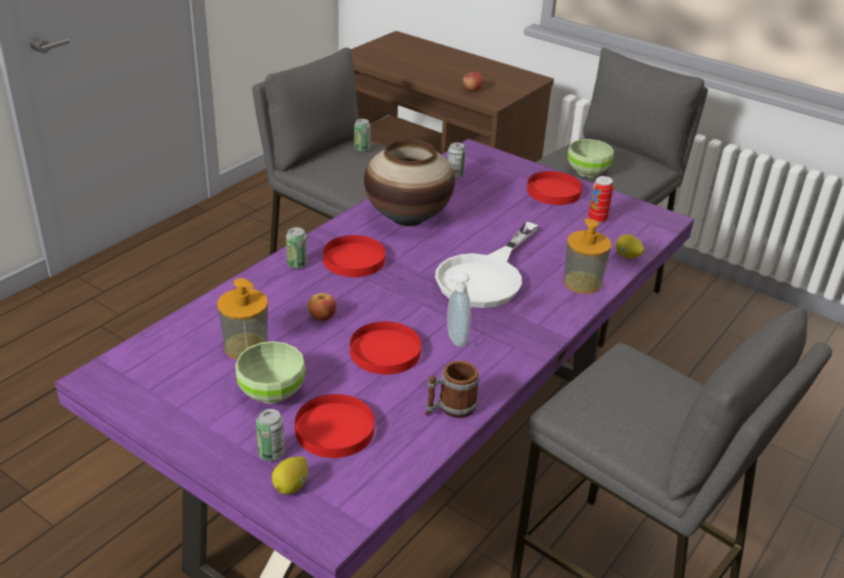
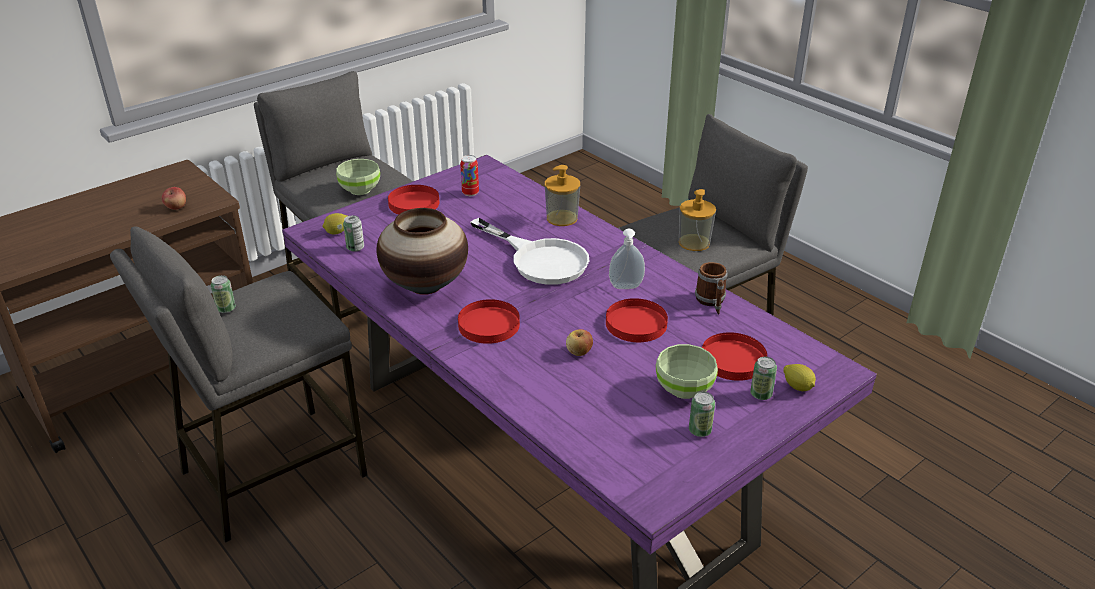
camera: 75 degrees left, 0 degrees up
(245, 346) = (615, 400): soap dispenser -> soap dispenser (694, 242)
(297, 264) = (486, 360): can -> can (700, 430)
(627, 256) = (531, 192): lemon -> lemon (337, 232)

